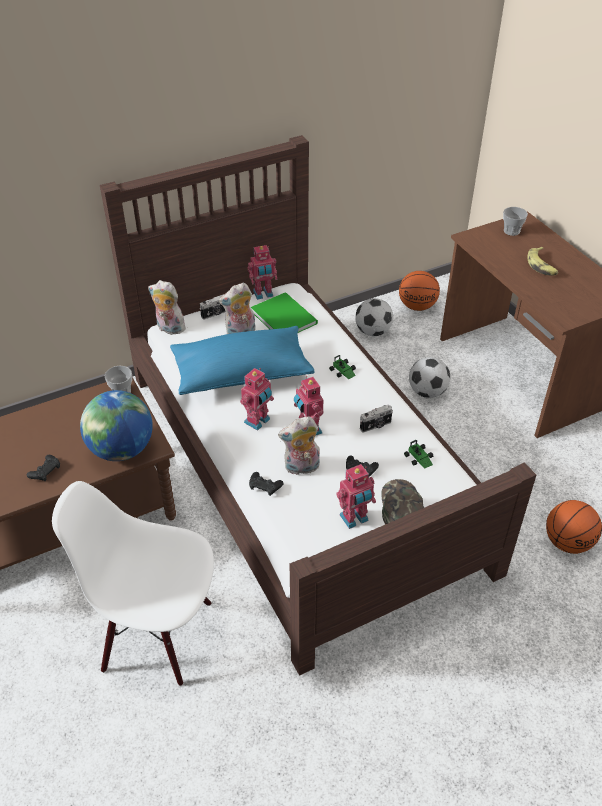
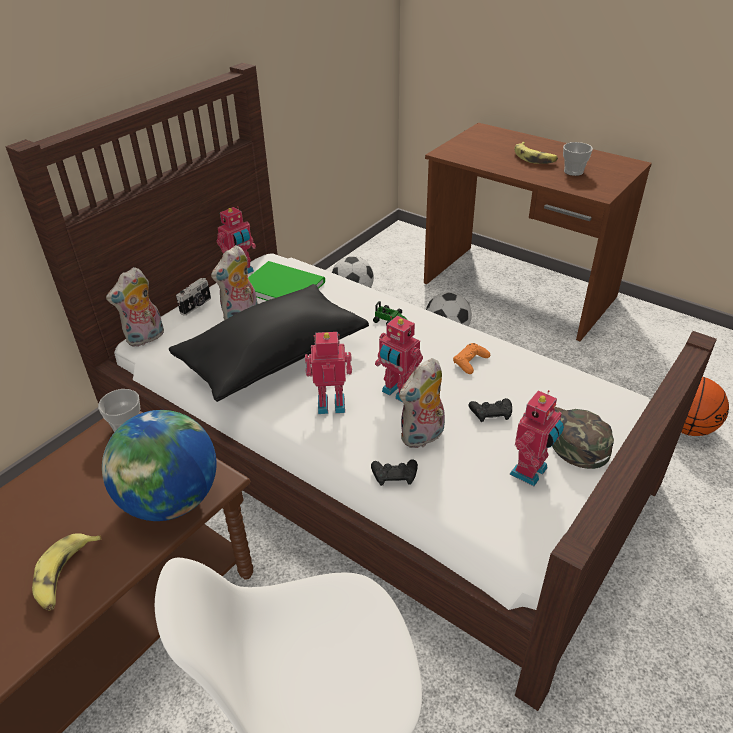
camera: 25 degrees left, 5 degrees down
(45, 471) = (65, 575): black game controller -> banana
(169, 329) = (145, 338): plush toy -> plush toy turned 45 degrees counterclockwise
(242, 373) = (273, 357): blue pillow -> black pillow
(258, 421) = (331, 403): toy robot -> toy robot turned 105 degrees counterclockwise
(376, 426) = (470, 362): camera -> orange game controller
(417, 306) = (381, 261): basketball -> none
(420, 458) = (544, 378): toy car -> none
(511, 231) = (479, 139): cup -> cup (573, 171)

